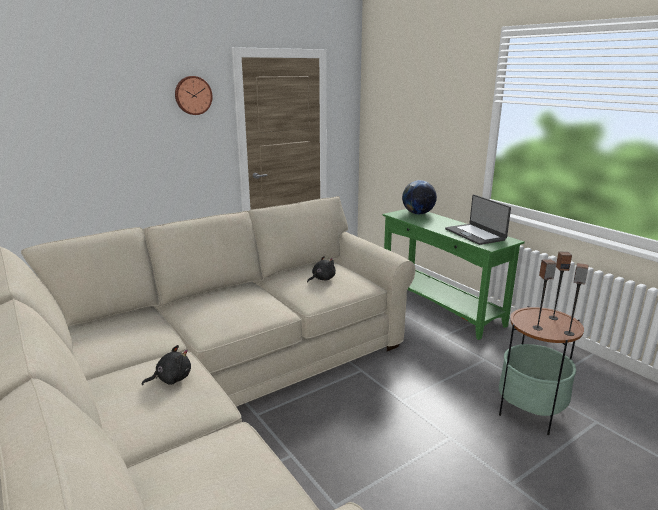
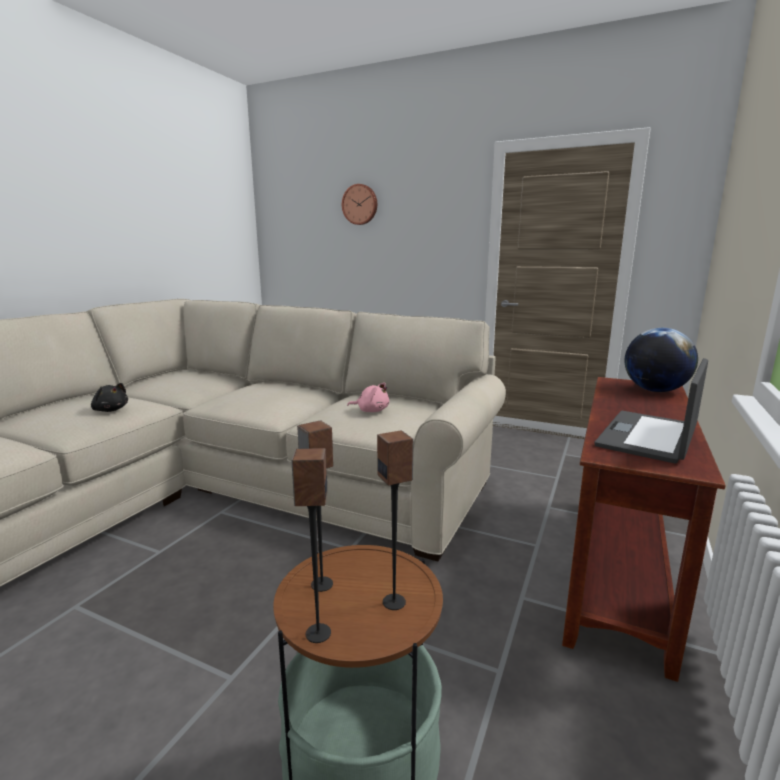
camera: 60 degrees right, 5 degrees down
(193, 95) = (441, 201): wall clock -> wall clock (360, 204)
(322, 279) = (371, 410): black plush toy -> pink plush toy
(441, 306) = (619, 571): green console table -> brown console table

